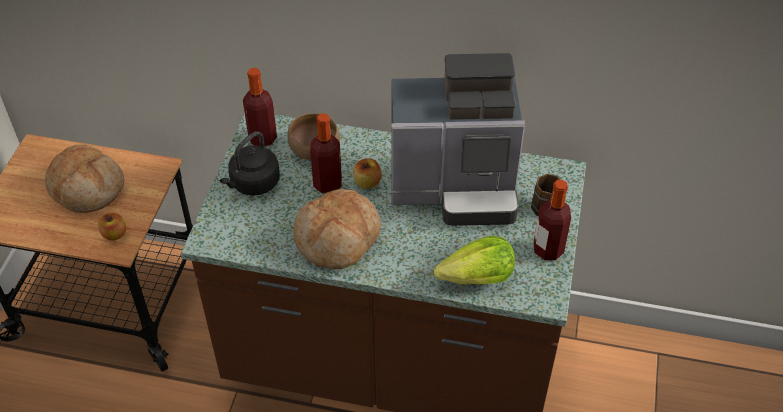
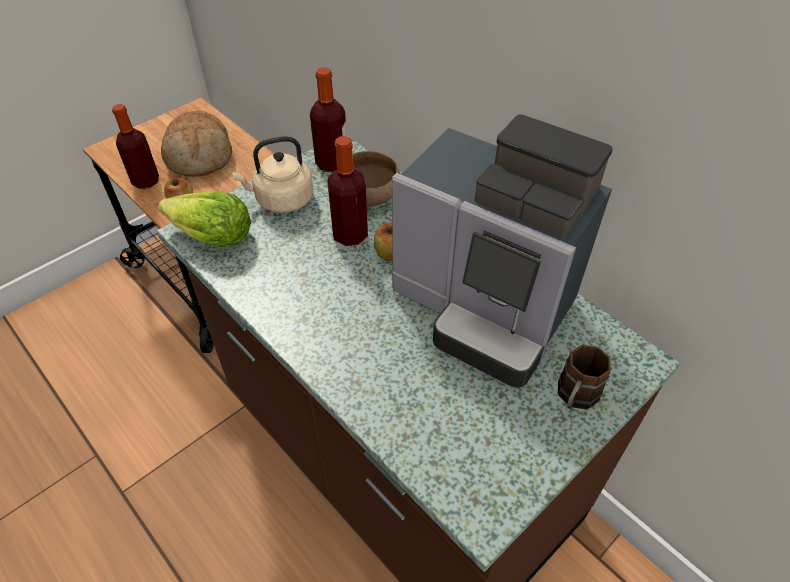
camera: 35 degrees right, 0 degrees up
(253, 184) = (281, 200): black kettle -> beige kettle
(338, 238) = (307, 295): bread -> none
(477, 278) = (416, 431): lettuce -> lettuce (211, 237)
(548, 250) = (538, 449): bottle -> bottle (146, 181)

